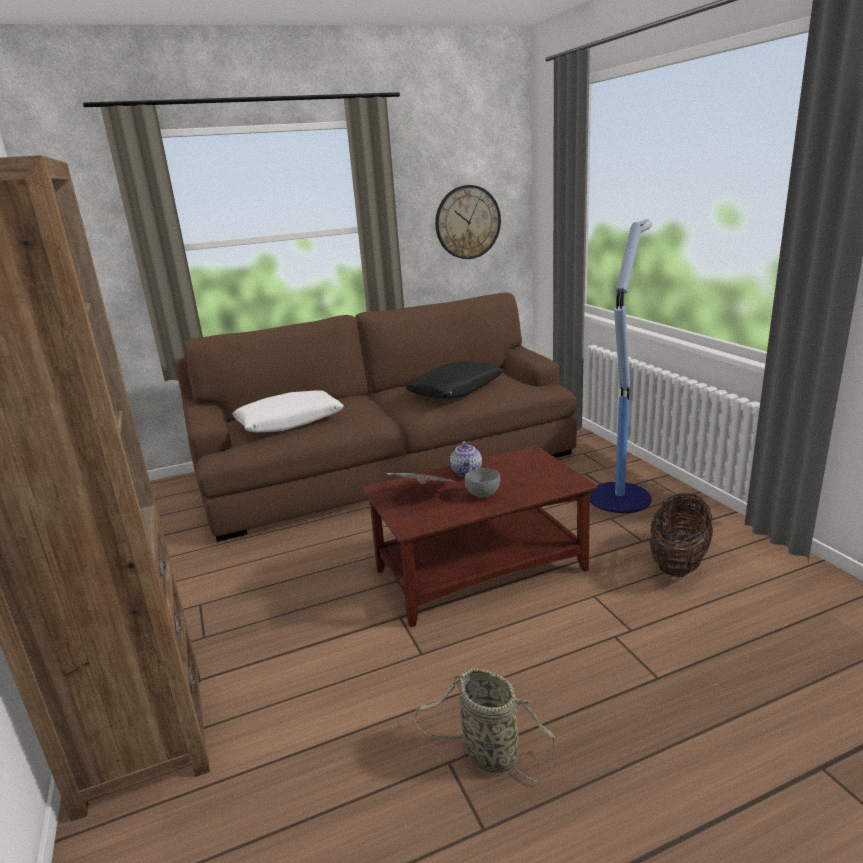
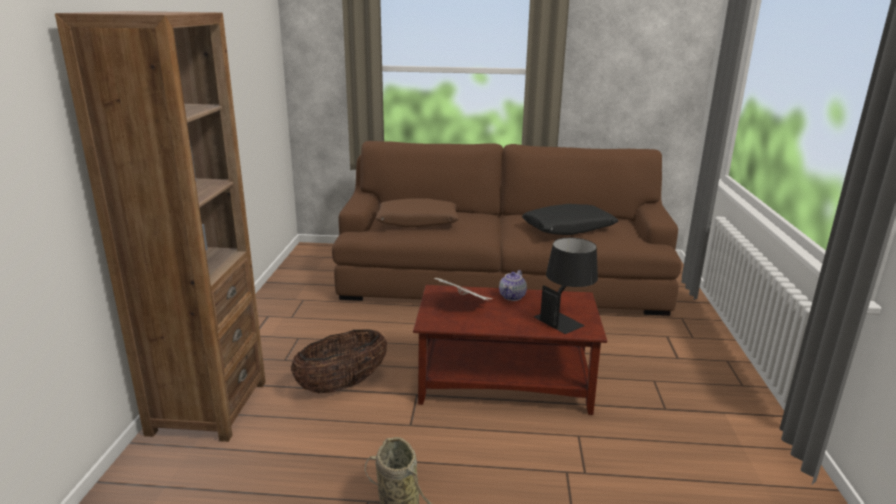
camera: 25 degrees right, 0 degrees up
(289, 422) = (417, 222): white pillow -> brown pillow
(467, 222) = (637, 78): wall clock -> none
(482, 495) = (505, 317): grey bowl -> none
(539, 477) = (565, 318): none -> black table lamp
(619, 496) = (680, 365): floor lamp -> none
(678, 562) = (681, 438): basket -> basket (342, 385)

